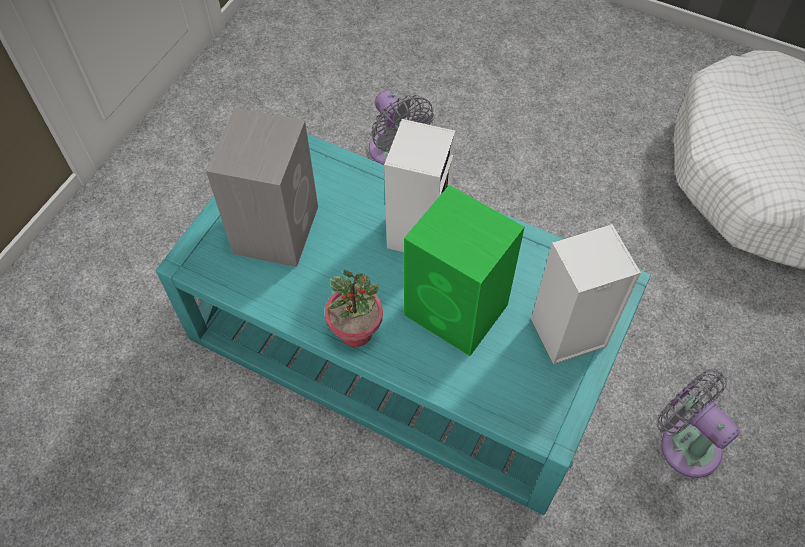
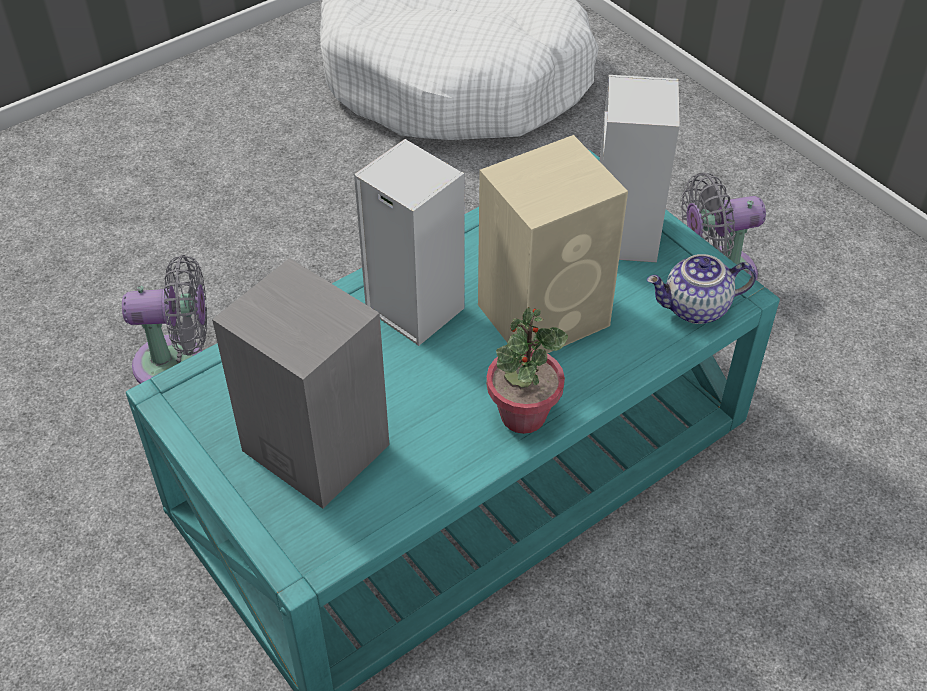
camera: 65 degrees left, 10 degrees down
(458, 311) = (546, 314): green speaker -> beige speaker
(519, 408) = (695, 309): none -> teapot

